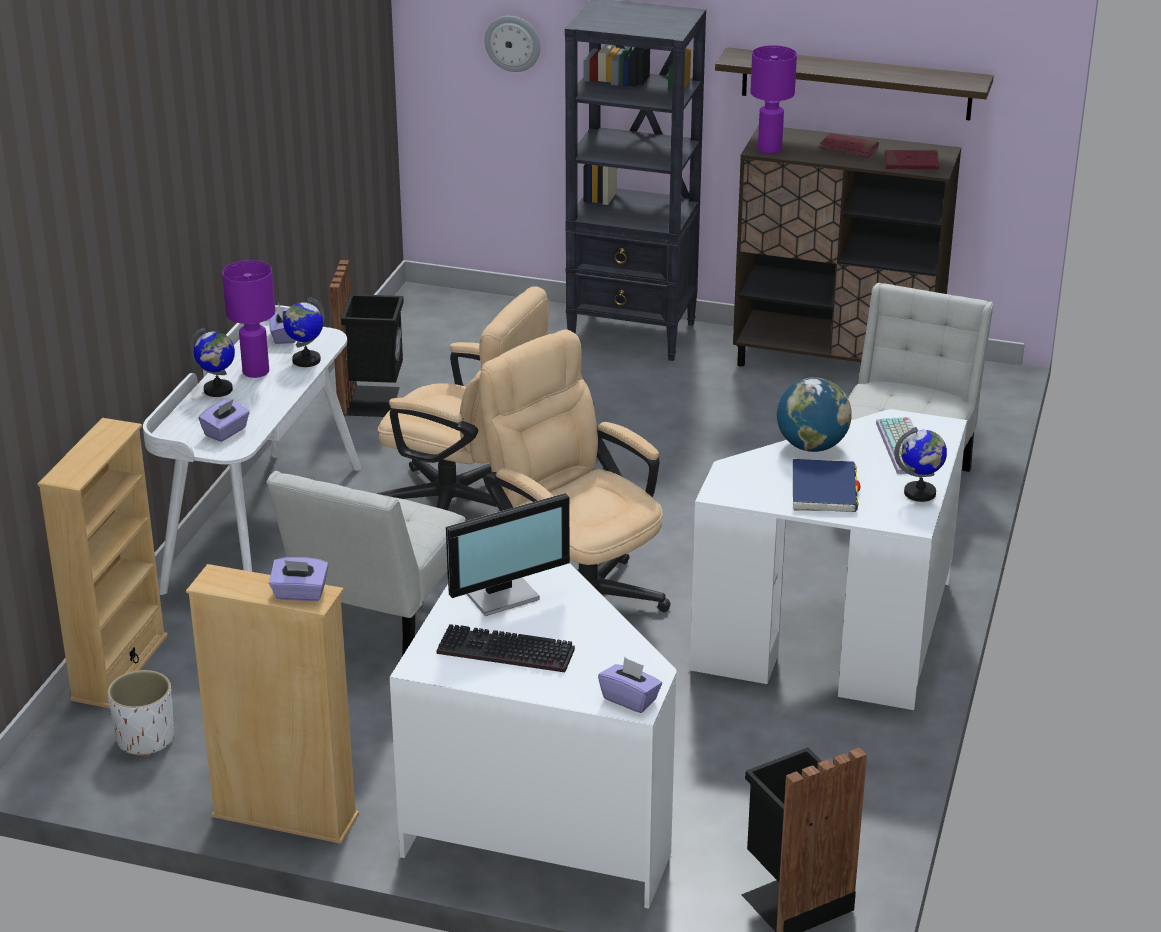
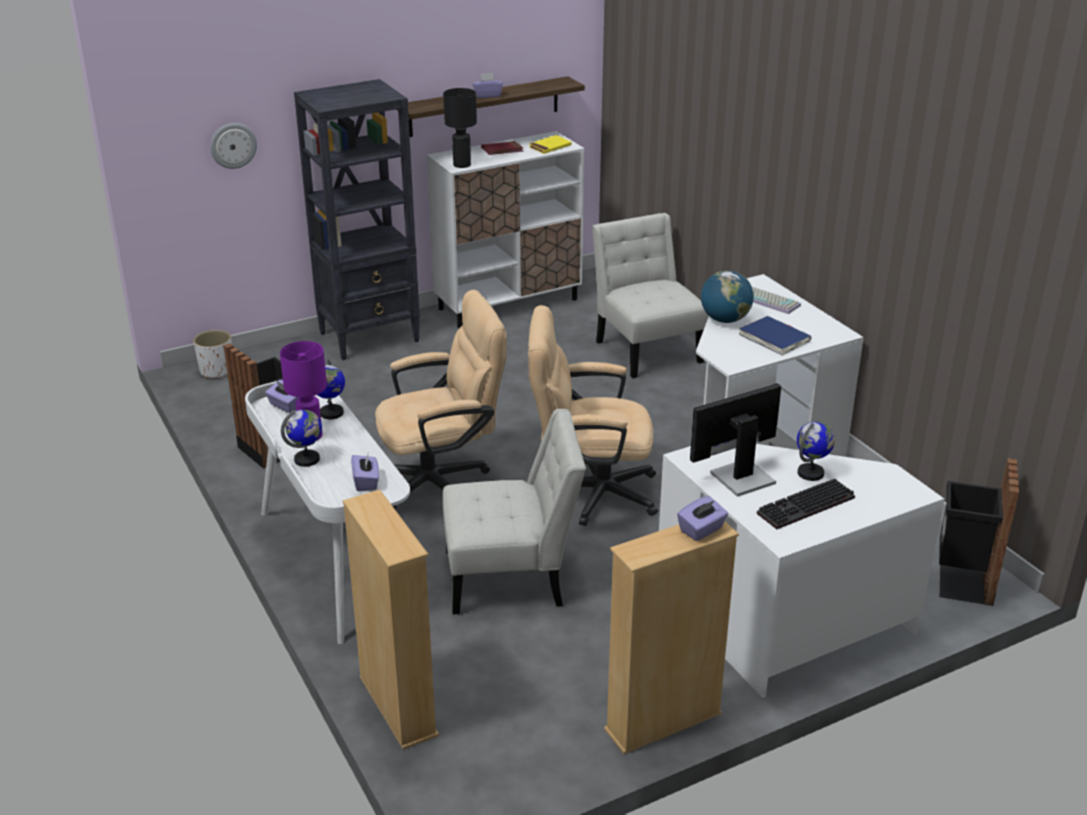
camera: 45 degrees left, 0 degrees up
(145, 739) = (497, 738): white planter -> white planter (216, 371)
(375, 624) = (512, 577): white chair -> white chair turned 75 degrees counterclockwise
(501, 594) = (740, 477): monitor -> monitor turned 135 degrees counterclockwise
(630, 699) = (909, 492): purple tissue box -> purple tissue box (487, 95)
(769, 150) = (462, 165): purple table lamp -> black table lamp
(837, 363) = (509, 304): brown cabinet -> white cabinet
(911, 163) = (550, 147): red book -> yellow book
(920, 493) = (816, 318): globe -> globe (811, 473)

